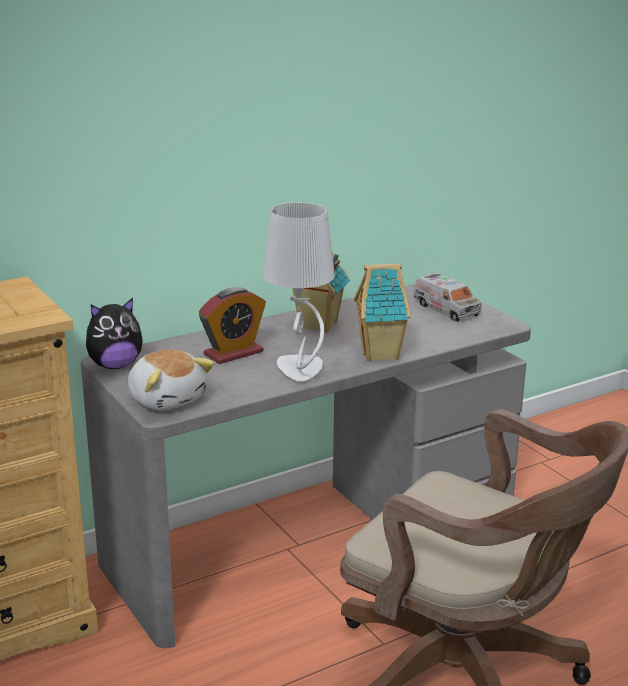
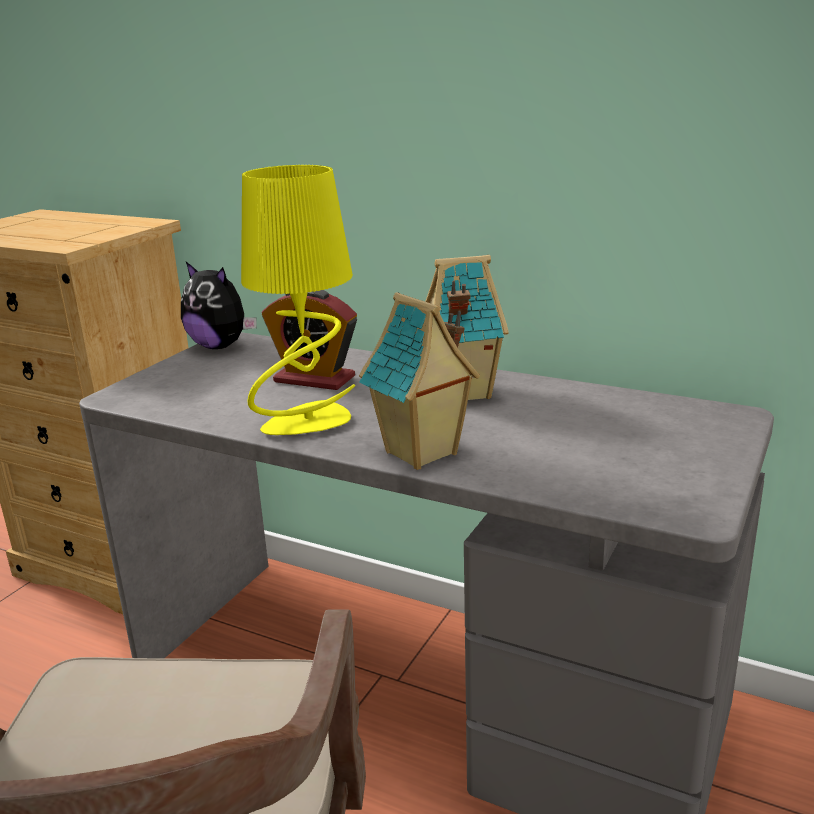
camera: 60 degrees right, 0 degrees up
(167, 399) = (154, 388): plush toy -> none
(300, 369) = (307, 423): grey table lamp -> yellow table lamp
(446, 309) = (669, 449): toy truck -> none

